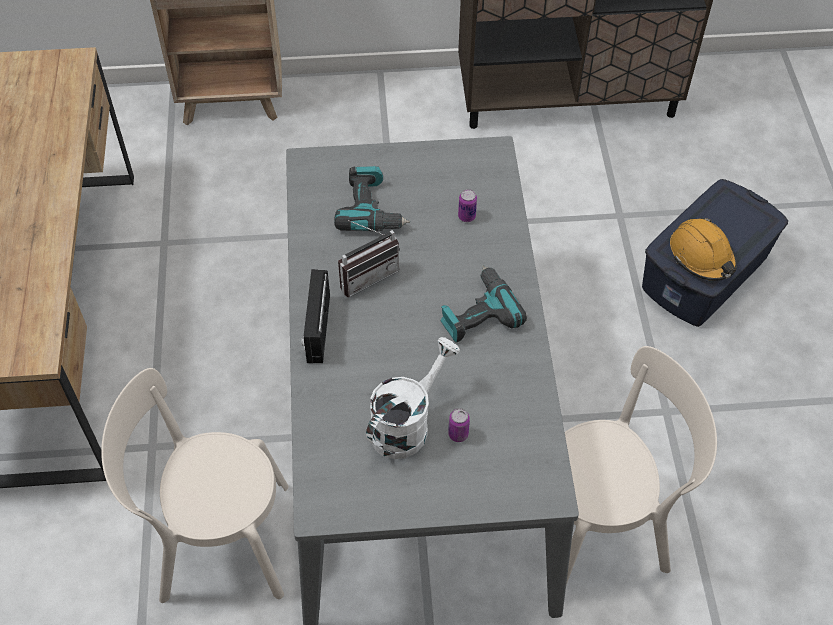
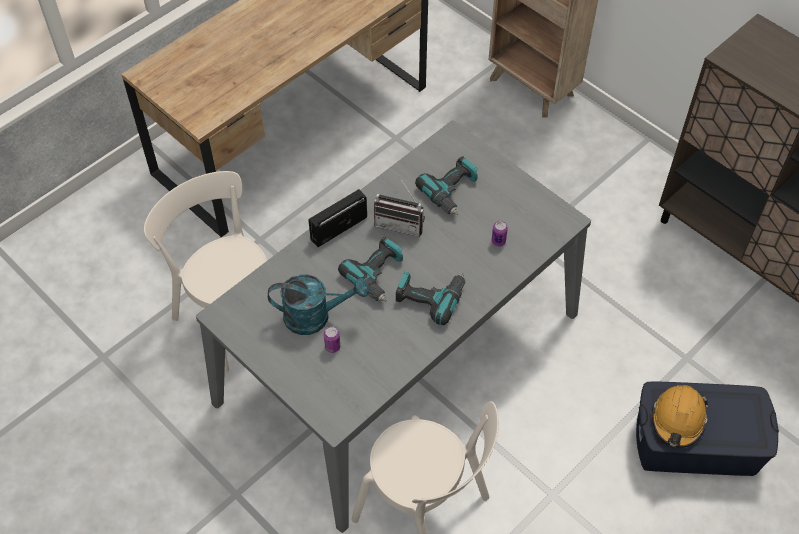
camera: 50 degrees right, 0 degrees up
(406, 423) = (315, 316): white watering can -> turquoise watering can
(409, 336) = (377, 275): none -> power drill

